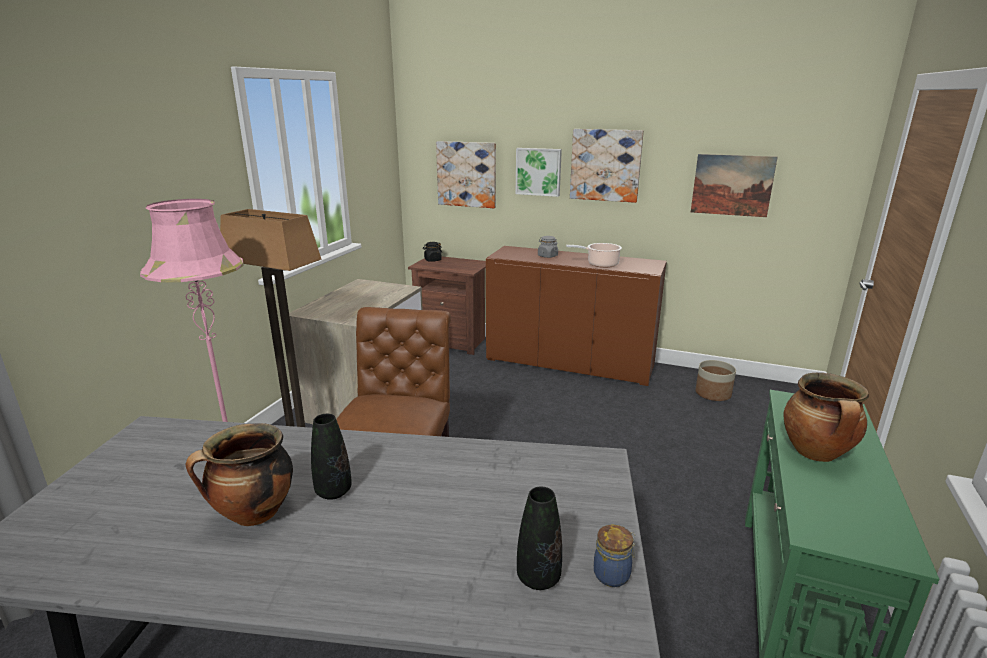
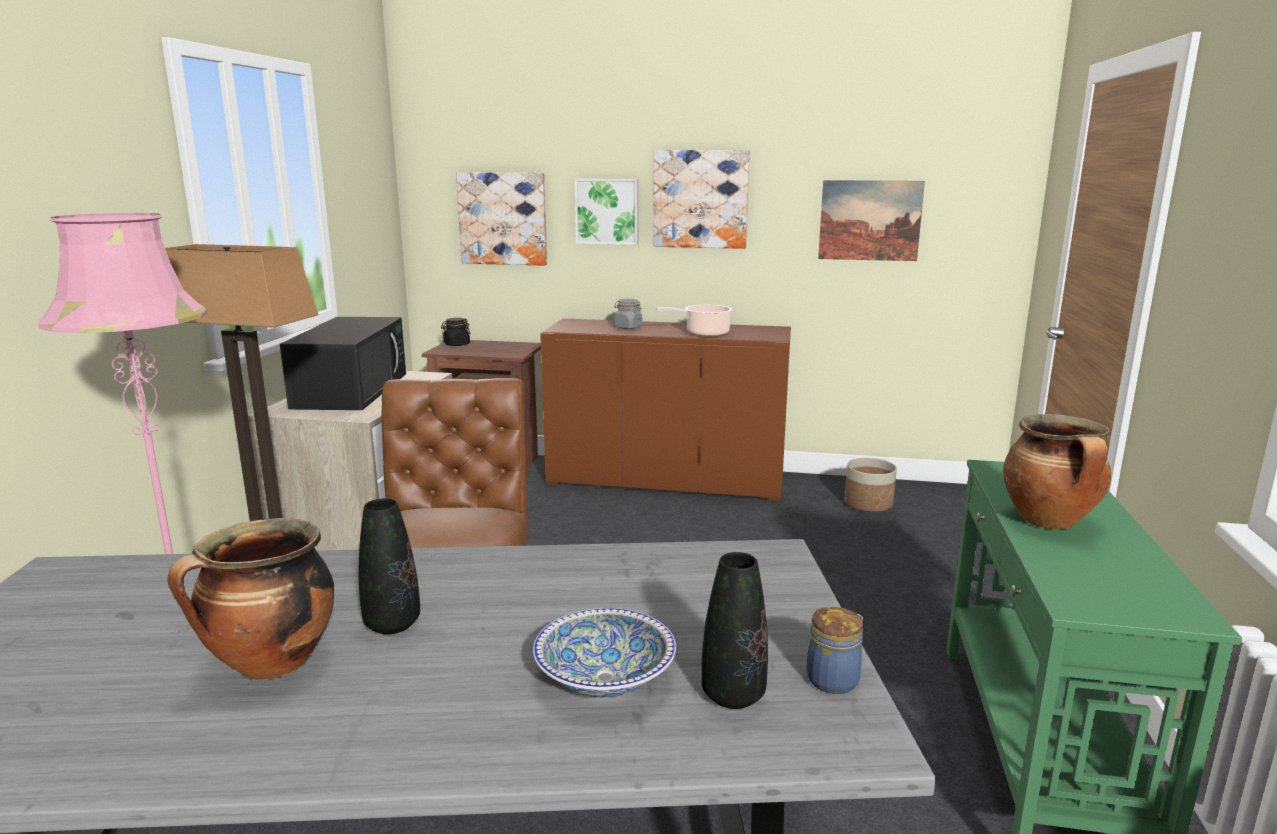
camera: 10 degrees left, 5 degrees down
(353, 297) = (351, 389): none -> black microwave
(457, 552) = (605, 677): none -> bowl

